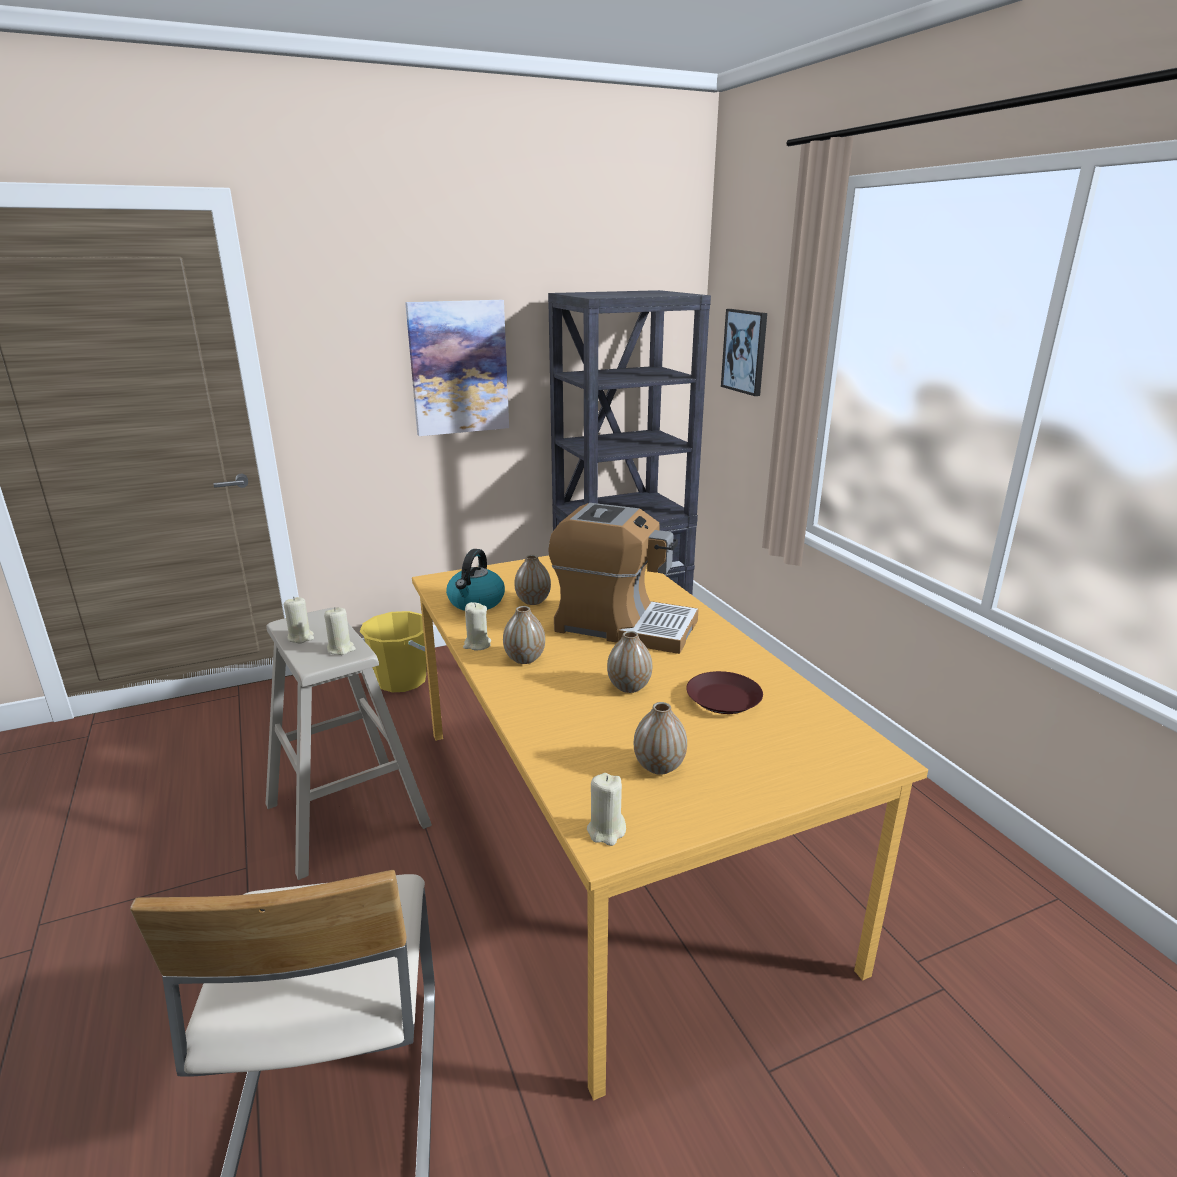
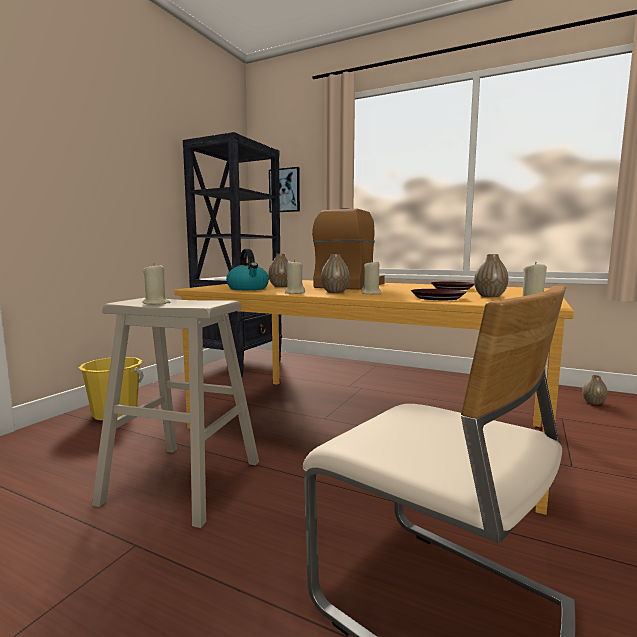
camera: 40 degrees left, 15 degrees down
(341, 649) = (206, 301): beige candle -> beige candle (371, 293)
(458, 367) = (131, 176): picture -> none
(570, 742) = (438, 298): none -> brown plate
(623, 626) = (350, 286): coffee machine -> coffee machine turned 45 degrees counterclockwise
(629, 687) = (408, 291): vase -> vase (593, 403)

